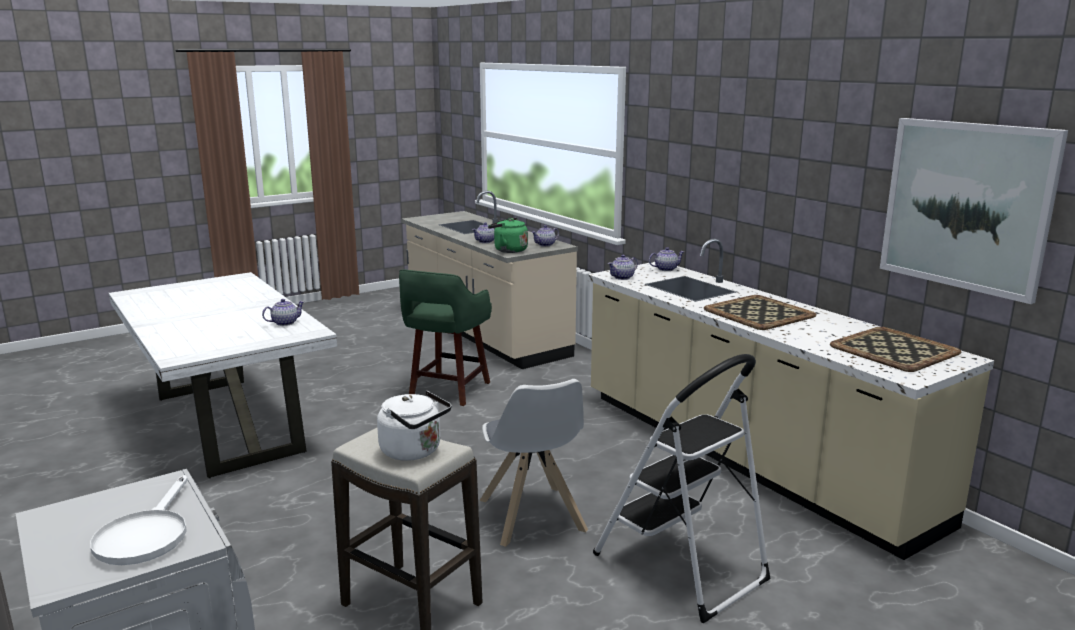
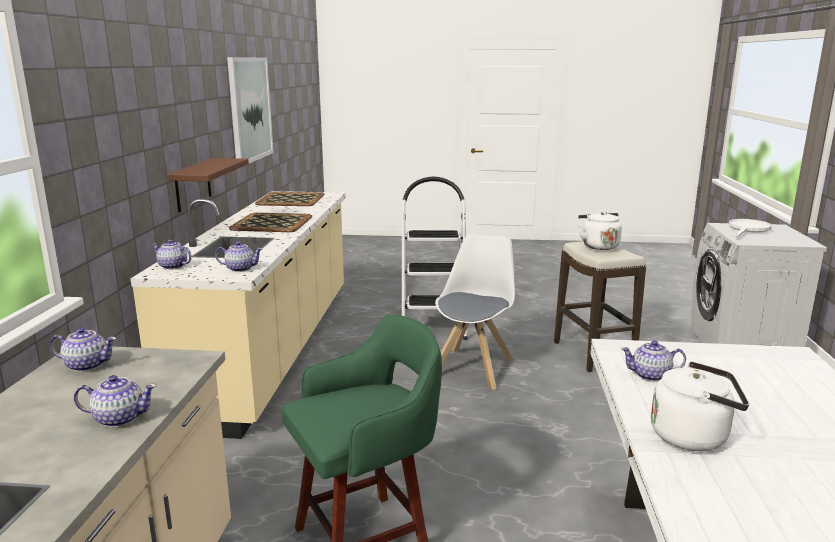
camera: 140 degrees left, 0 degrees up
(256, 305) = (693, 436): none -> white kettle
(508, 250) = (171, 370): green kettle -> none
(771, 240) = (193, 184): none -> brown shelf

